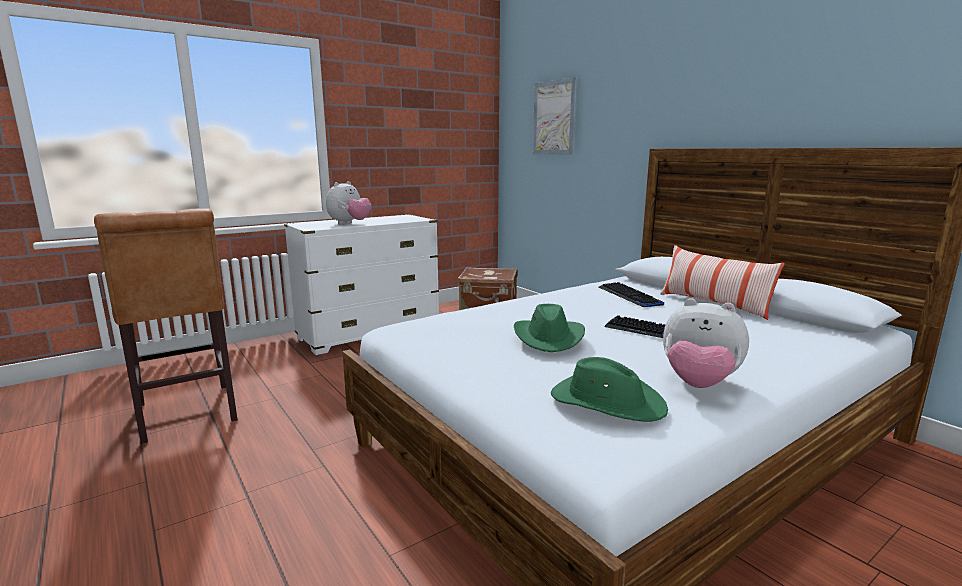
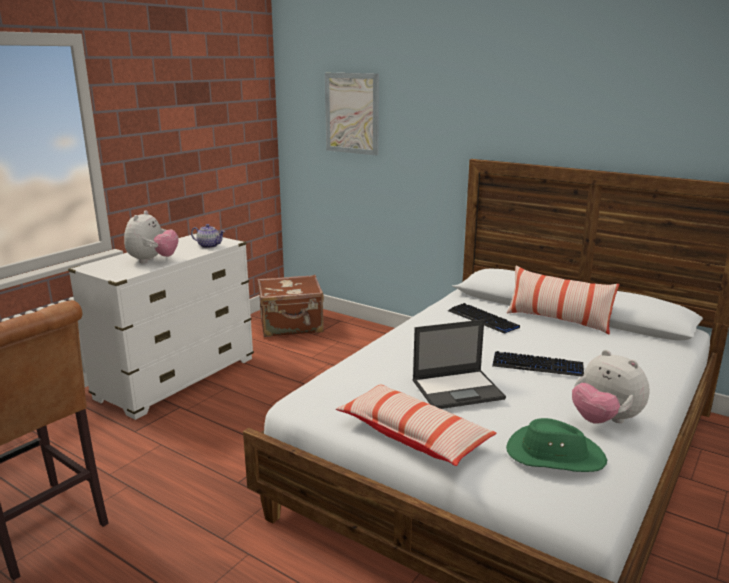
camera: 20 degrees left, 5 degrees up
(404, 220) = (209, 246): none -> teapot
(468, 365) = (413, 435): none -> pillow
(549, 337) = (458, 389): green hat -> laptop
(698, 384) = (604, 420): plush toy -> plush toy turned 45 degrees clockwise

